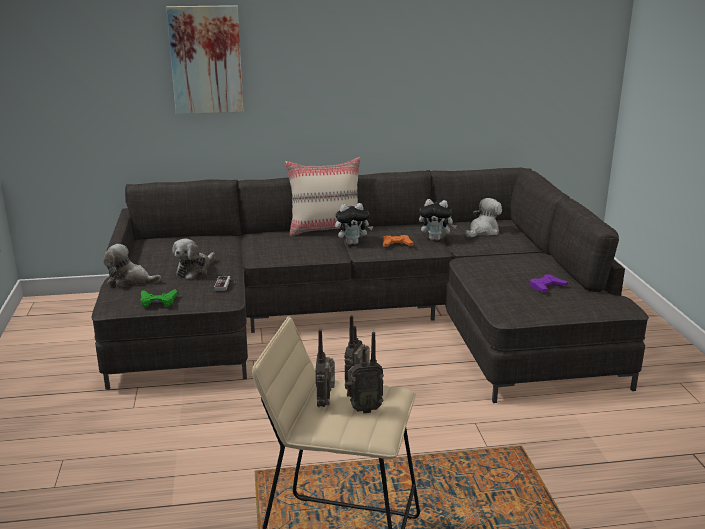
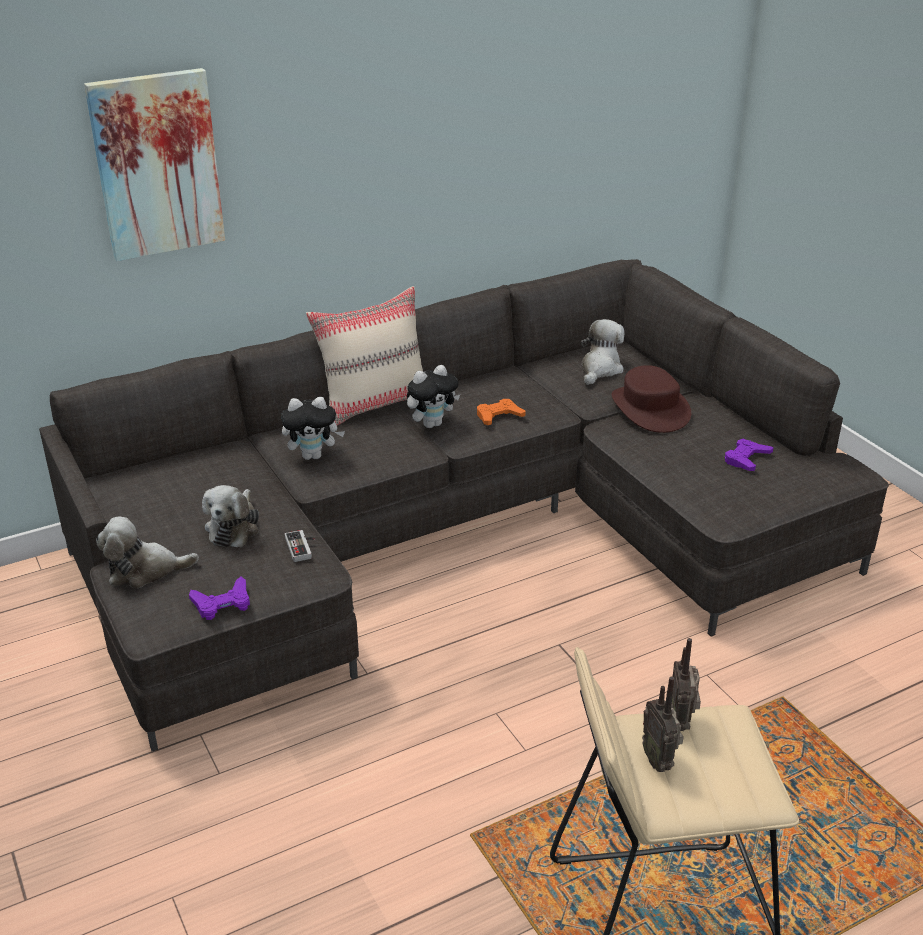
camera: 20 degrees left, 10 degrees up
(158, 301) = (222, 604): green game controller -> purple game controller
(363, 409) = (714, 757): radio -> none
(436, 239) = (544, 394): plush toy -> plush toy (313, 456)
(500, 254) = (649, 408): none -> brown hat

